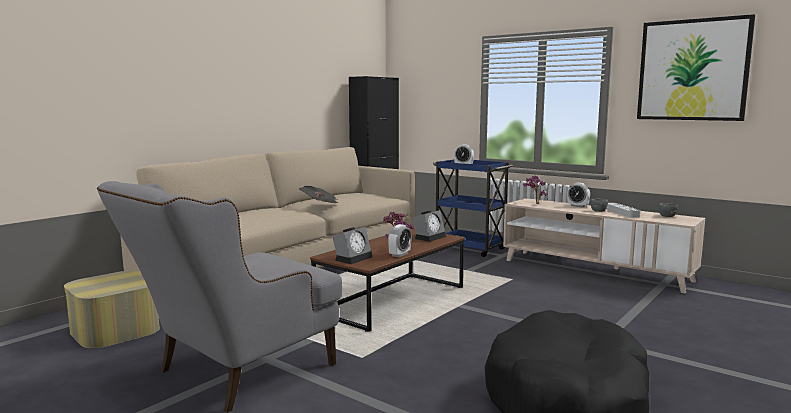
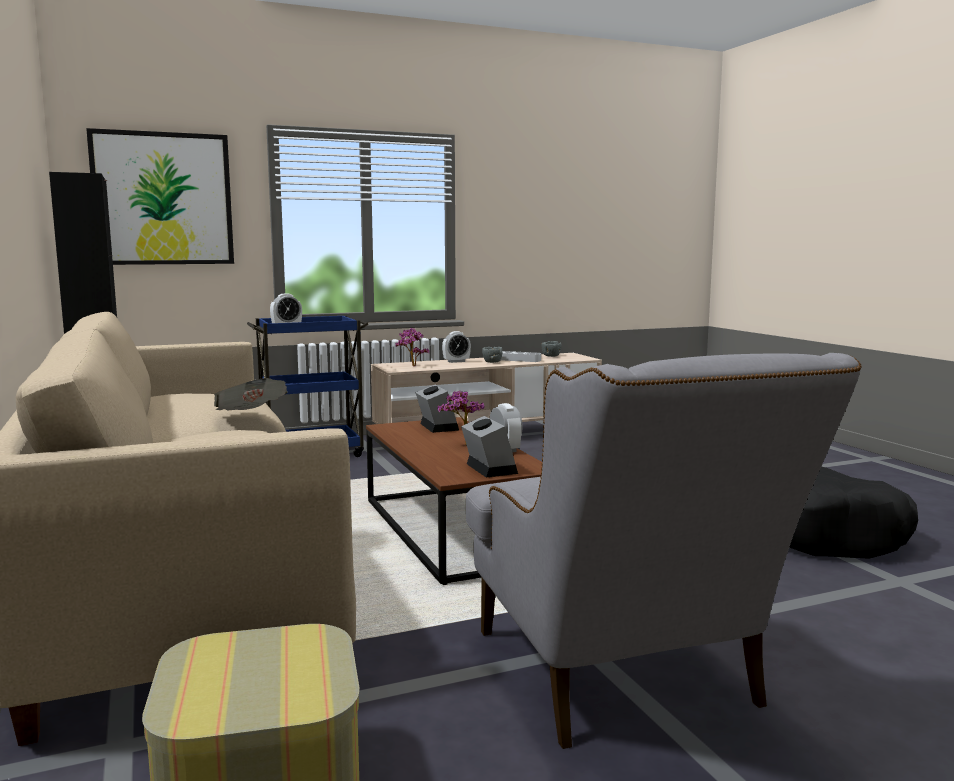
camera: 60 degrees left, 0 degrees up
(692, 70) = (539, 194): picture -> picture (163, 199)

